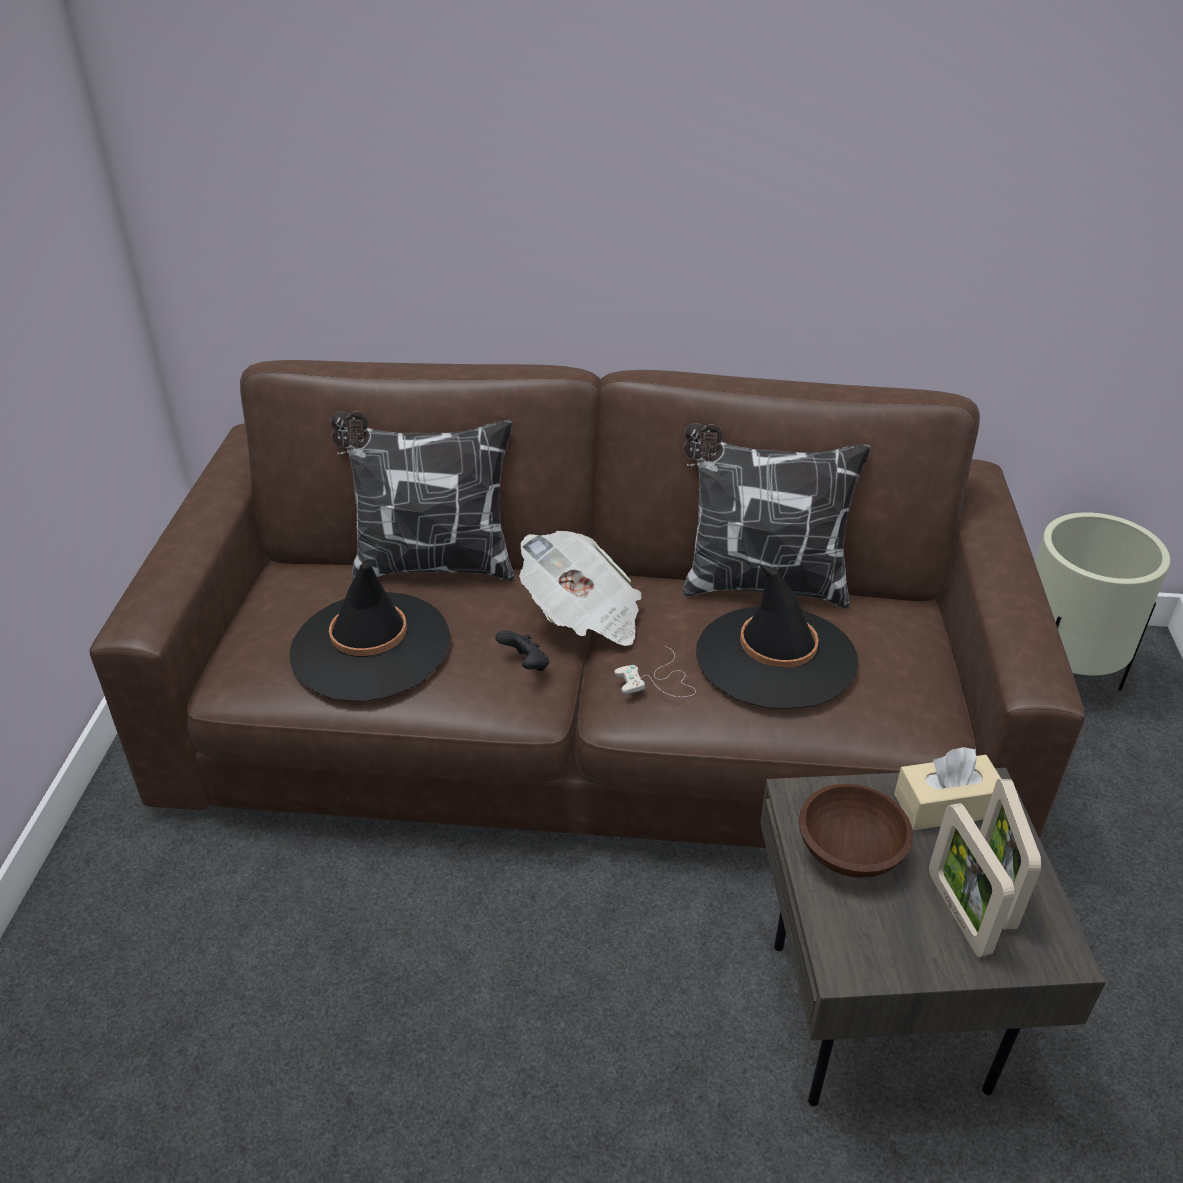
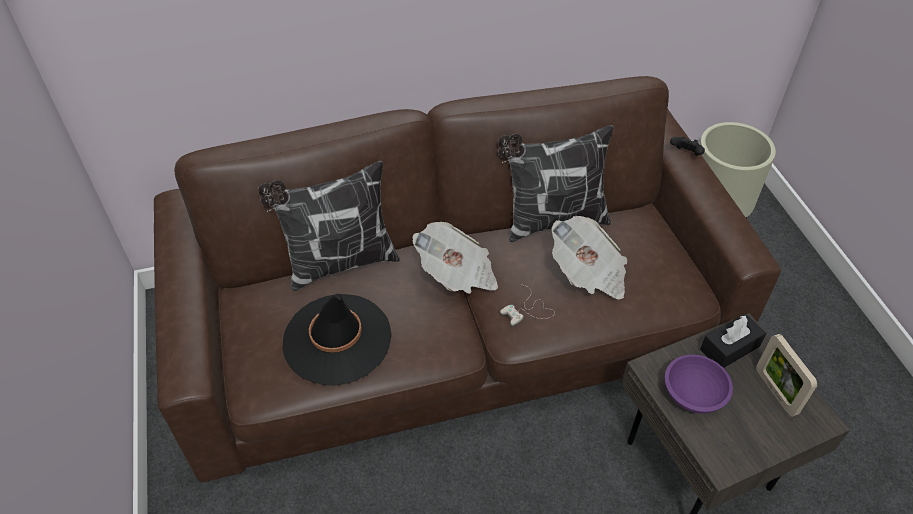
camera: 20 degrees left, 10 degrees up
(525, 665) = (441, 322): black game controller -> black game controller (686, 154)
(775, 657) = (588, 273): black hat -> newspaper
(851, 850) = (694, 394): brown bowl -> purple bowl
(946, 805) = (729, 348): beige tissue box -> black tissue box
(957, 913) = (764, 414): picture frame -> none

